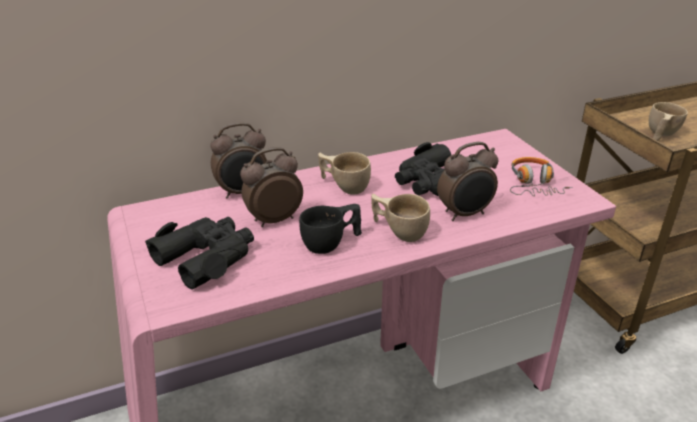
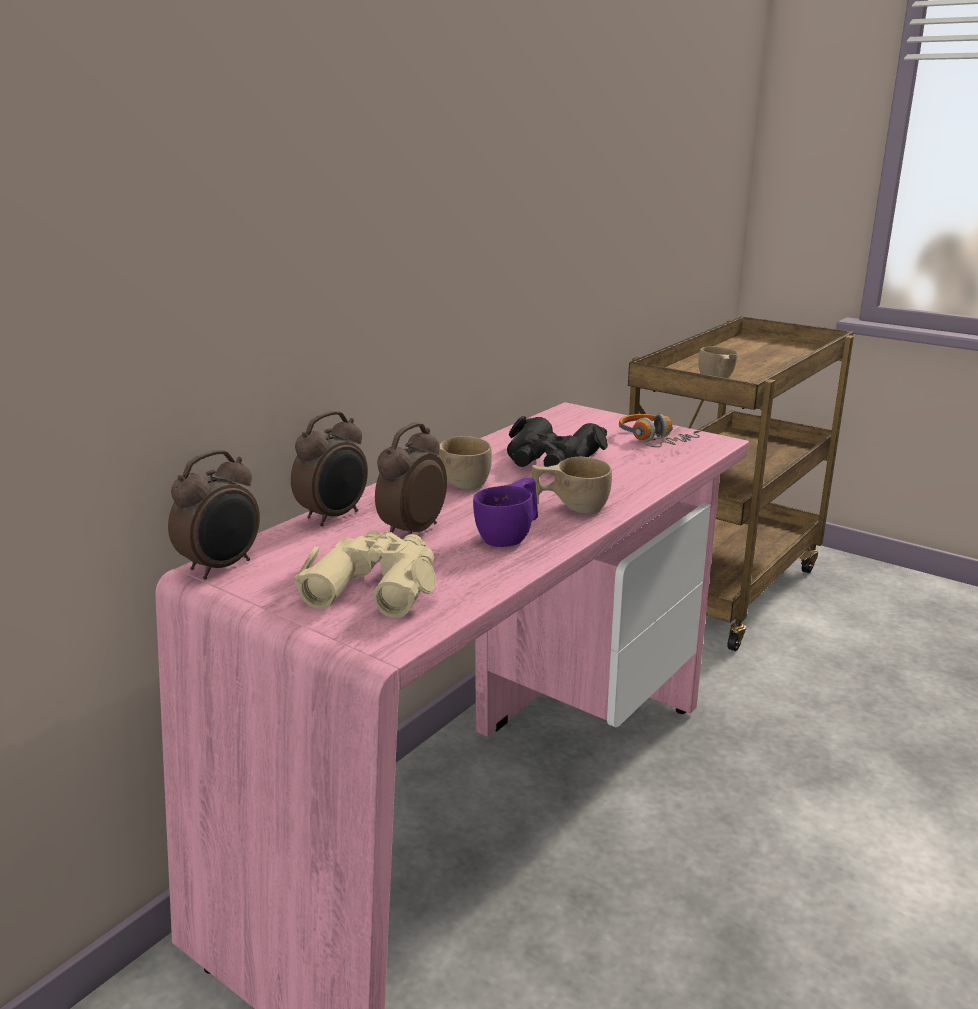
camera: 30 degrees left, 10 degrees down
(206, 257) = (375, 585): black binoculars -> beige binoculars
(331, 243) = (511, 535): black cup -> purple cup
(465, 214) = (620, 478): alarm clock -> alarm clock (222, 567)

